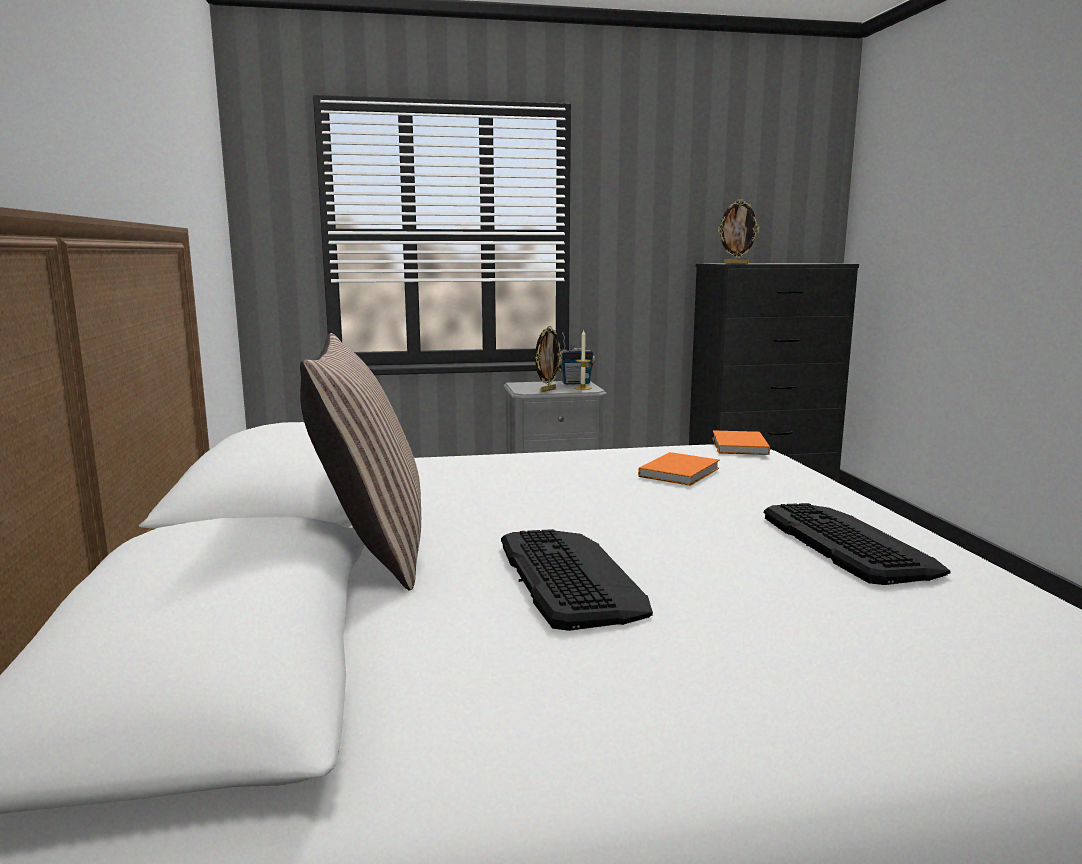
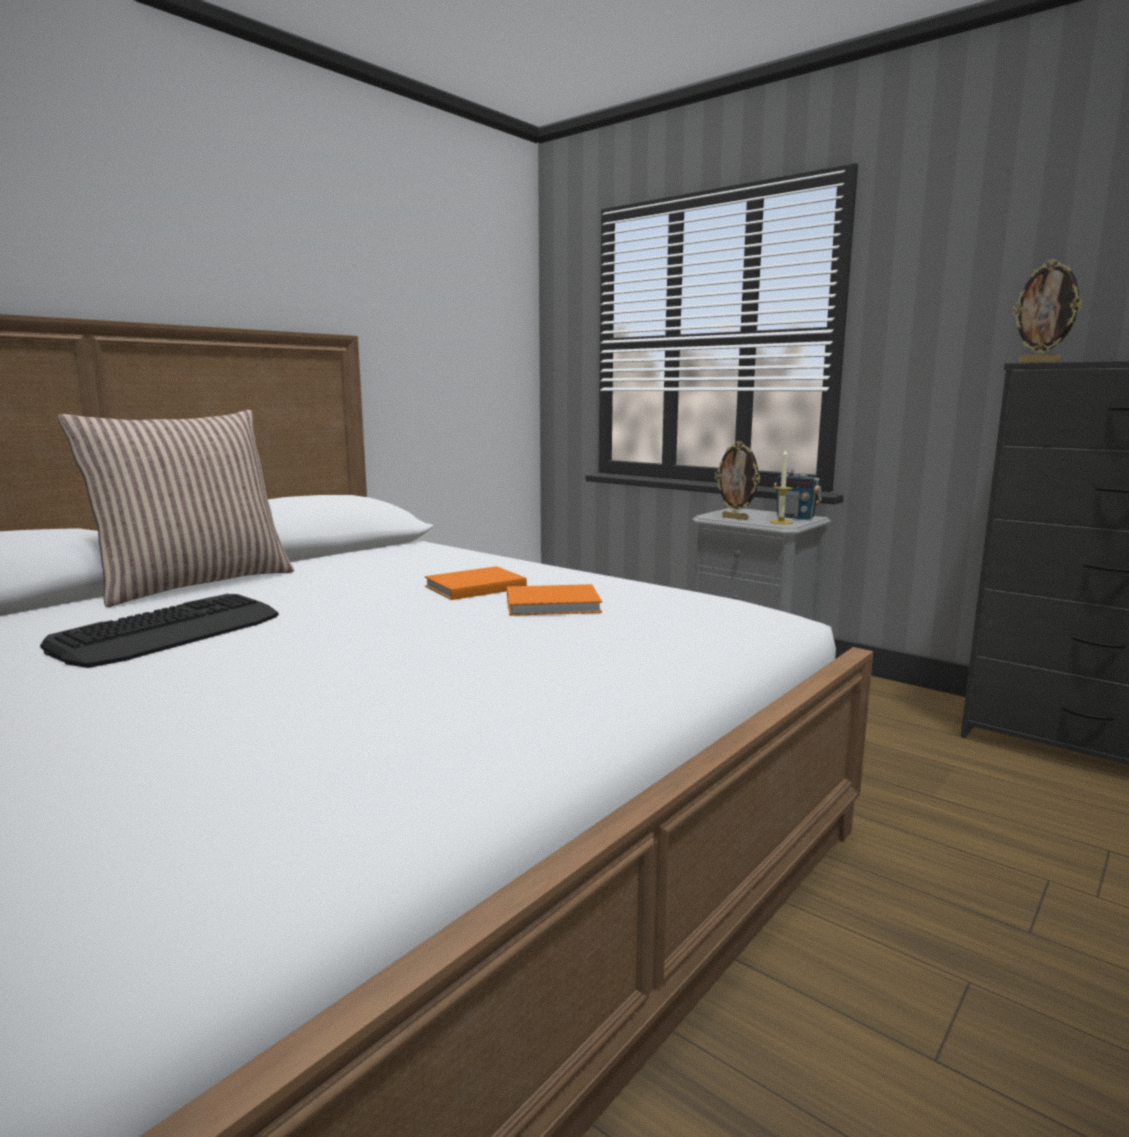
camera: 50 degrees right, 0 degrees up
(547, 390) = (736, 518): picture frame -> picture frame turned 45 degrees clockwise
(738, 446) = (728, 605): orange book -> orange book (472, 587)
(847, 543) = (393, 698): keyboard -> none

